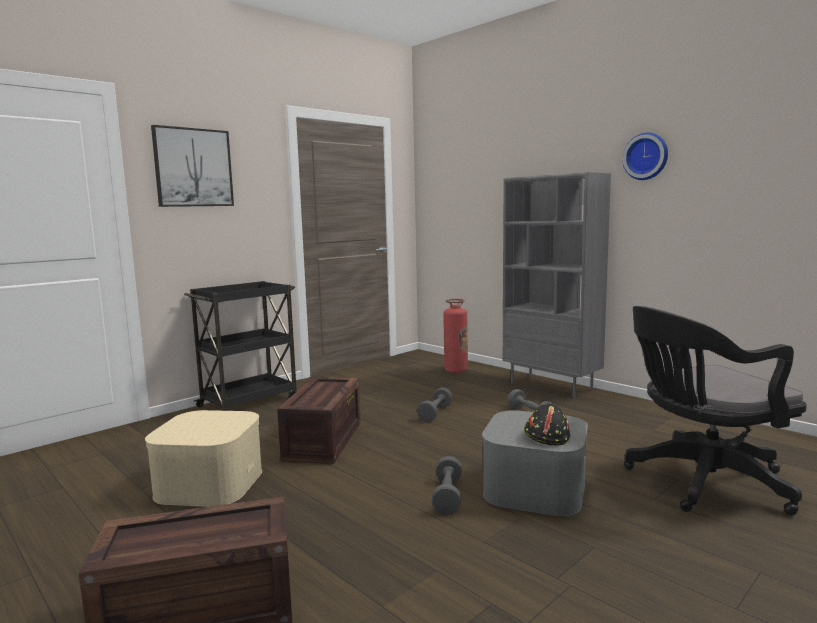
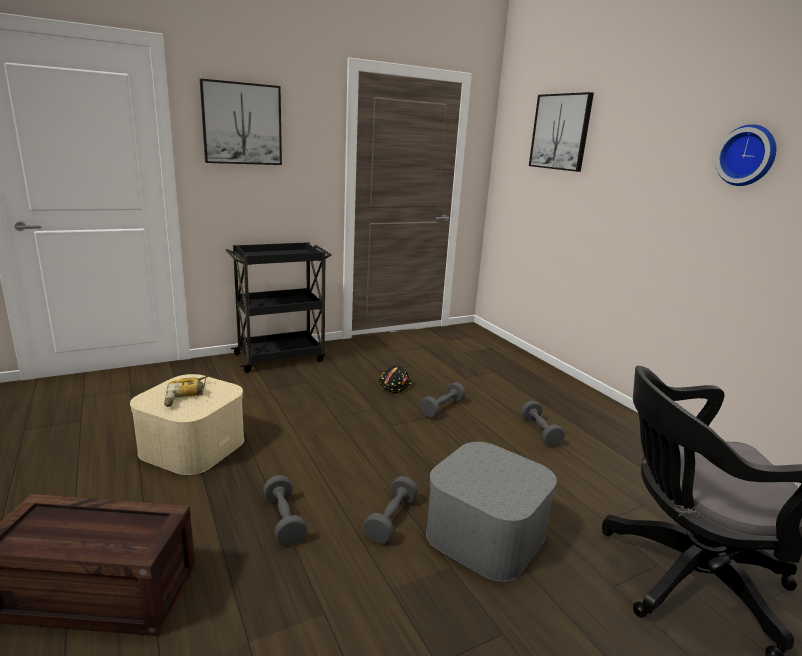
camera: 15 degrees right, 10 degrees up
(204, 426) = (187, 396): none -> power drill
(324, 441) = (318, 420): crate -> none
(349, 517) = (284, 520): none -> grey dumbbell
(456, 370) = (495, 357): fire extinguisher -> none
(481, 160) = (560, 132): none -> picture
(546, 435) = (497, 490): black hard hat -> black hard hat (394, 385)
(552, 386) = (586, 398): grey bookcase -> none

